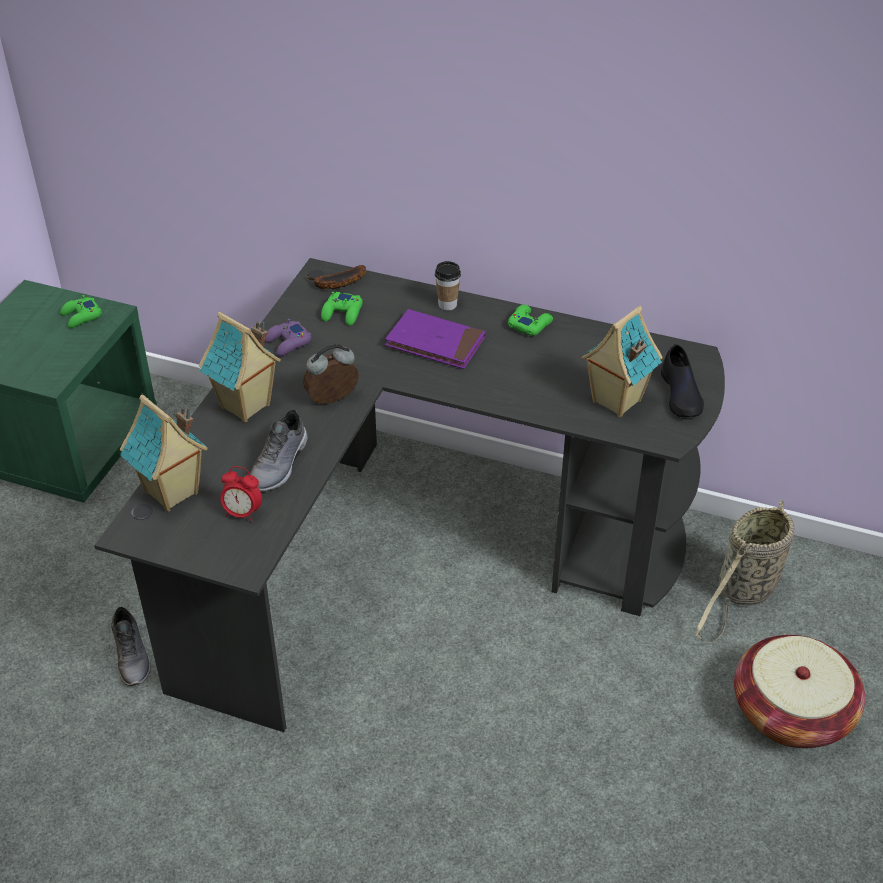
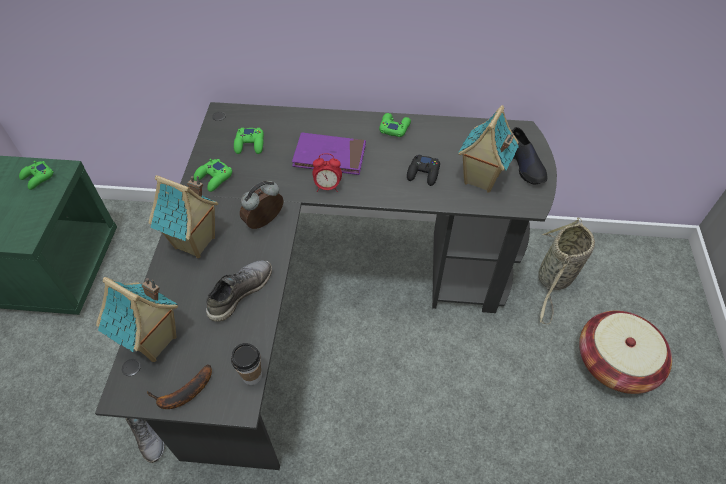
camera: 15 degrees left, 10 degrees up
(242, 513) = (221, 348): alarm clock -> alarm clock (327, 187)
(280, 464) = (239, 292): grey shoe -> grey shoe turned 150 degrees counterclockwise
(287, 343) = (214, 178): purple game controller -> green game controller
(336, 283) = (237, 120): banana -> banana (182, 394)
(447, 305) = (328, 122): cup -> cup (252, 376)
(545, 382) = (423, 173): none -> black game controller

